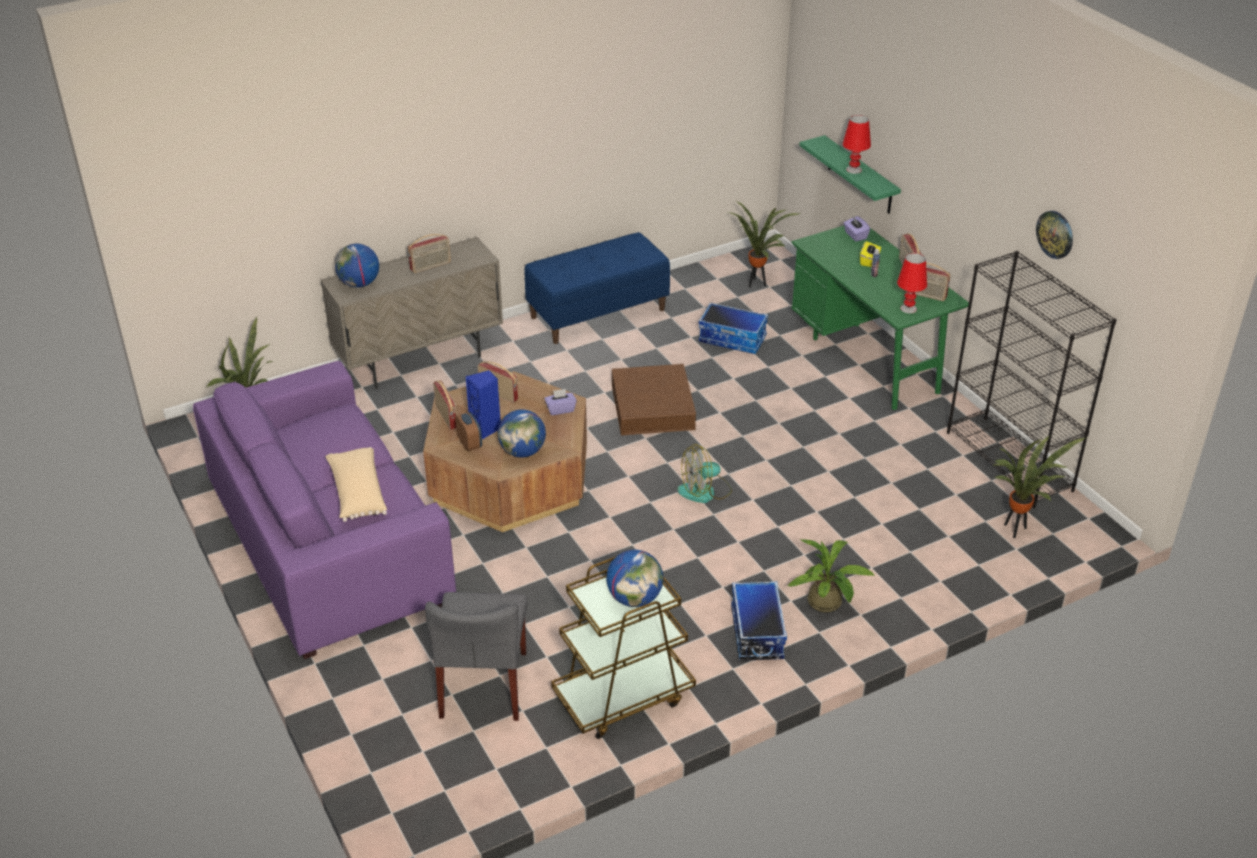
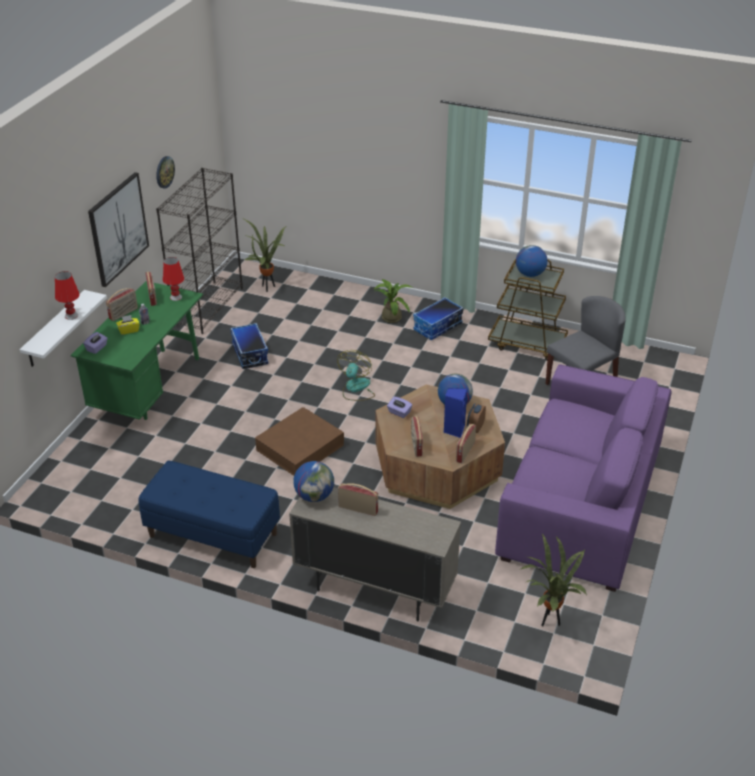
camera: 130 degrees left, 0 degrees up
(357, 493) = (574, 435): beige pillow -> none
(359, 284) = (424, 530): globe -> globe (314, 496)
(705, 491) = (356, 389): fan -> fan turned 105 degrees counterclockwise
(733, 339) = (182, 453): storage box -> storage box (249, 354)
(757, 284) = (92, 476): potted plant -> none
(860, 176) = (55, 330): green shelf -> white shelf
(963, 195) = (118, 229): none -> picture

